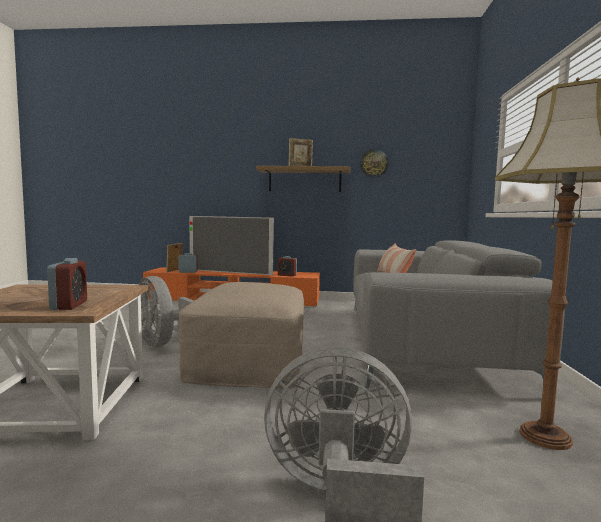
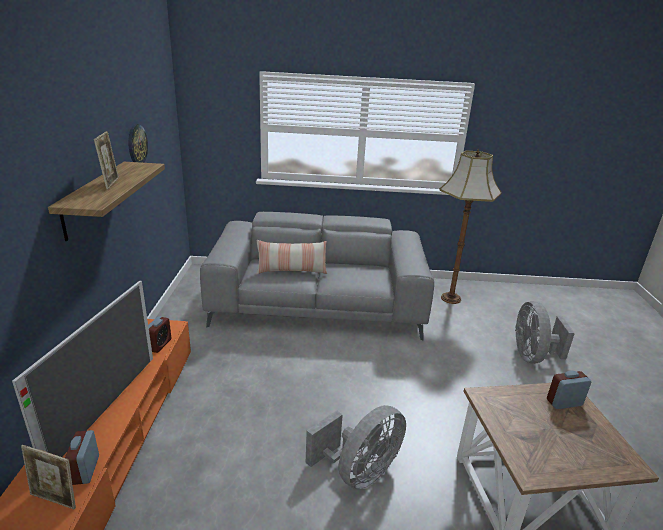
camera: 95 degrees left, 20 degrees up
(248, 360) = (390, 395): beige ottoman -> none

